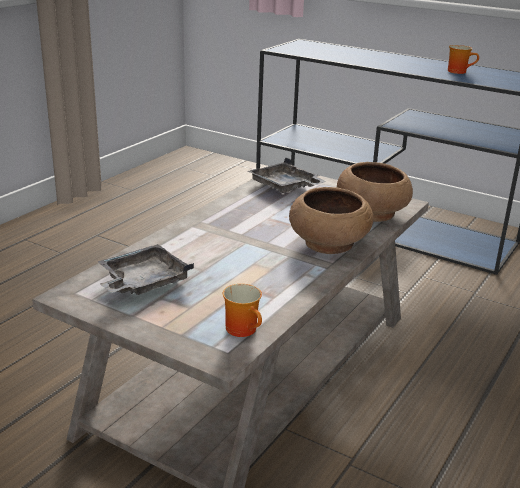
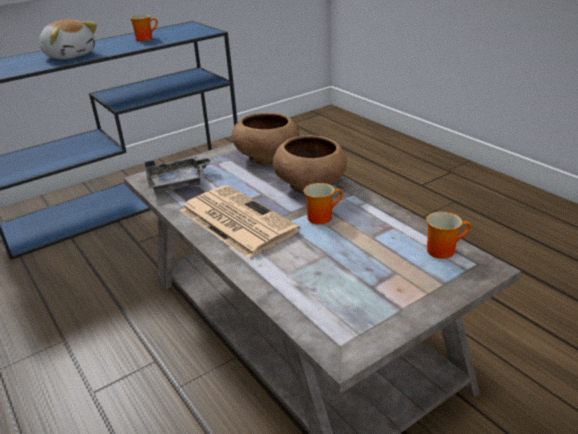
camera: 65 degrees left, 5 degrees up
(143, 282) = (336, 294): grey tray -> none
(235, 221) = (235, 220): none -> newspaper
(269, 258) = (321, 216): none -> mug
(376, 60) = (70, 55): none -> plush toy

